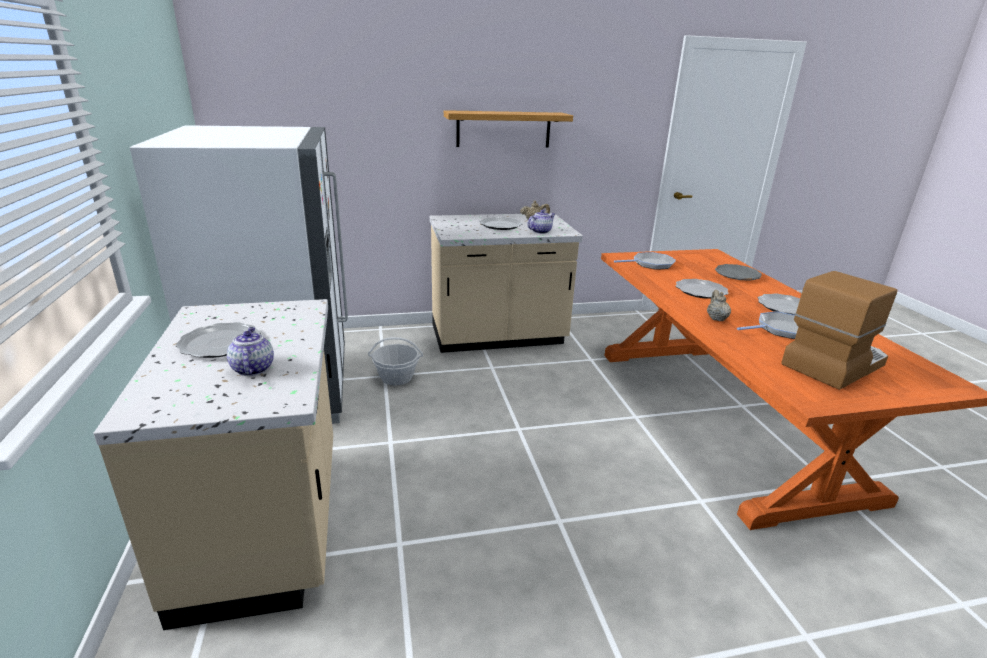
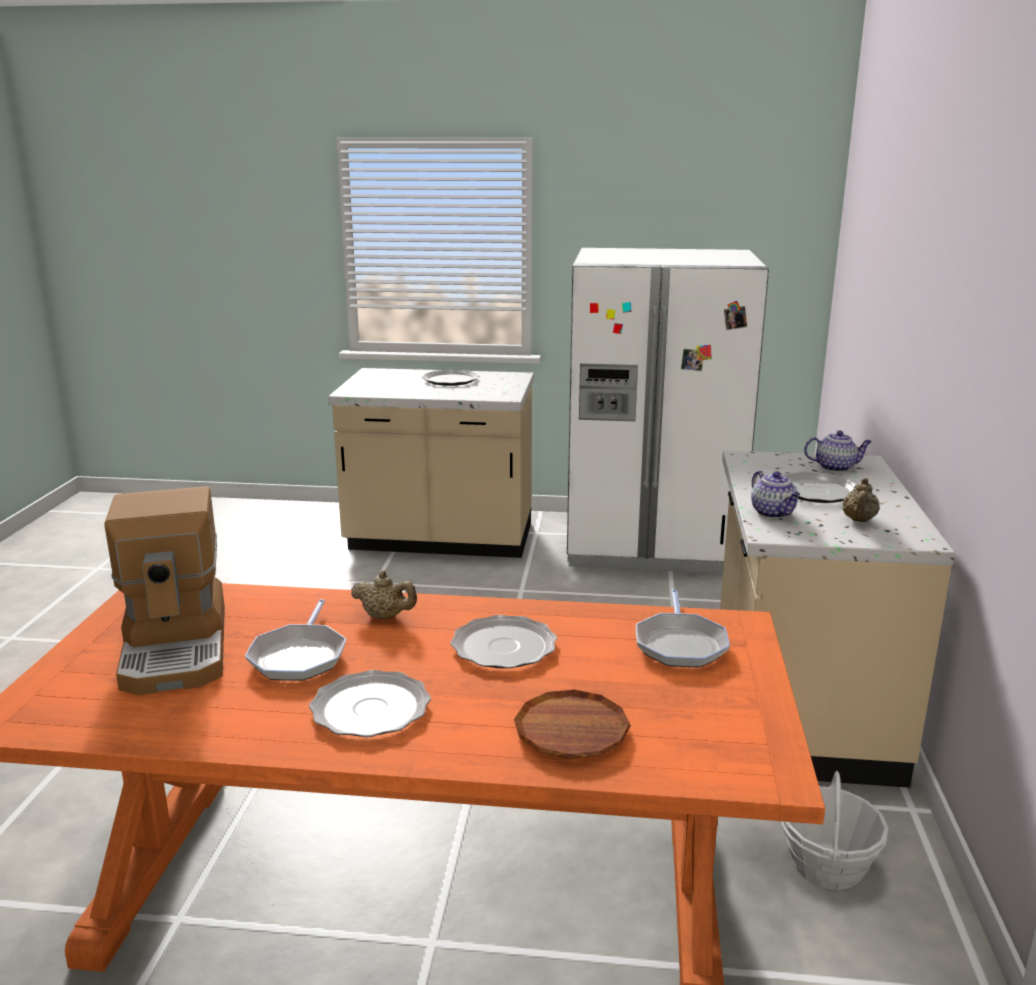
camera: 110 degrees right, 5 degrees down
(252, 368) = (402, 386): teapot -> teapot (836, 467)
(396, 377) = (665, 605): basket -> basket (827, 866)
(503, 129) = (952, 332): shelf -> none
(737, 275) = (571, 731): grey plate -> brown plate

